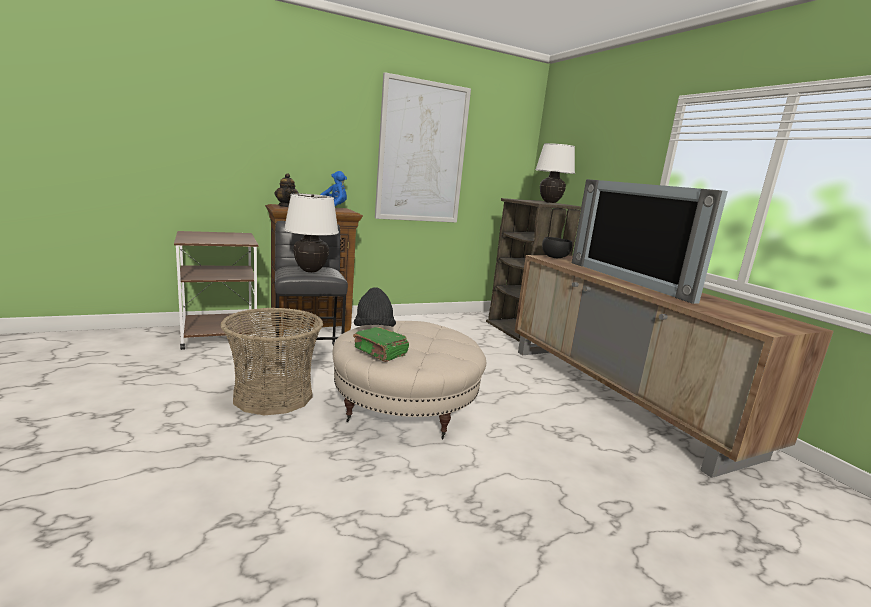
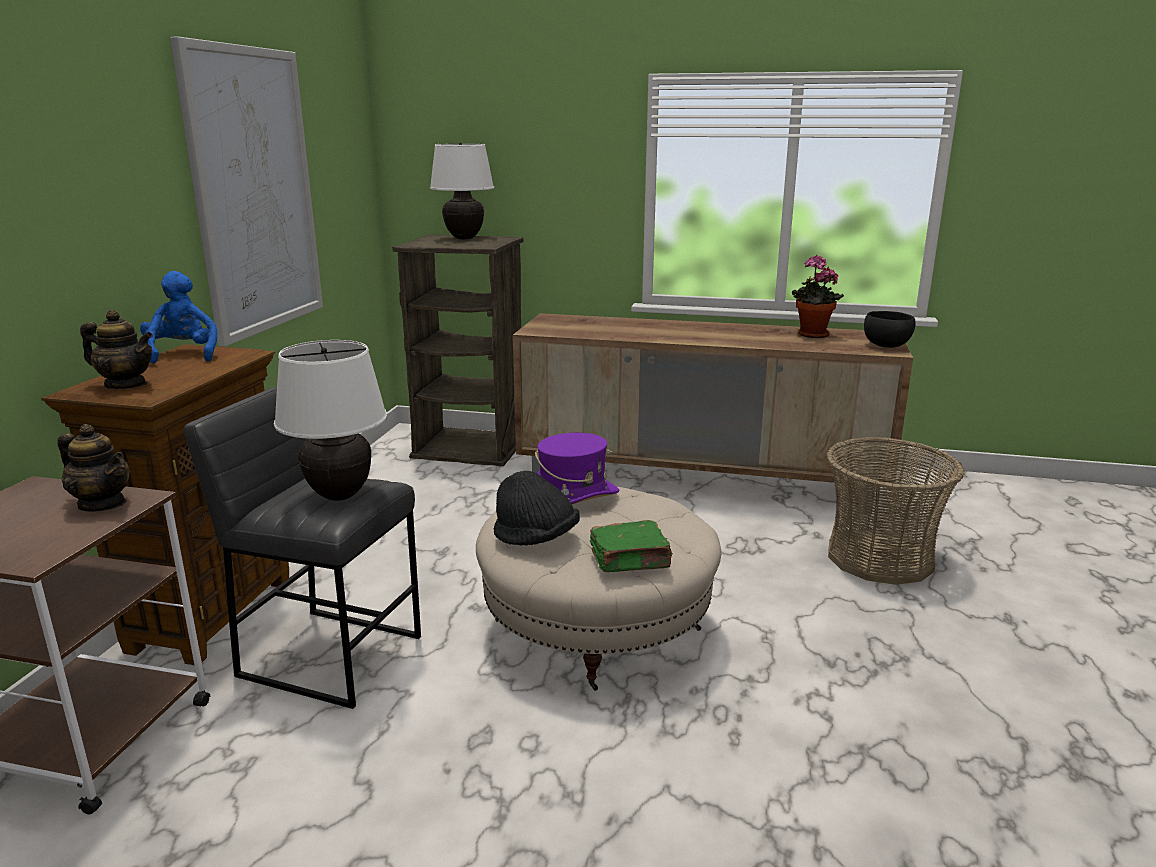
camera: 50 degrees left, 5 degrees up
(237, 240) = (102, 504): none -> teapot
(273, 396) = (446, 738): basket -> basket (879, 557)
(432, 328) = (572, 496): none -> purple hat
(554, 257) = (543, 326): black bowl -> black bowl (886, 345)
(630, 280) = (687, 332): television -> none
(725, 306) = (811, 335): none -> potted plant

